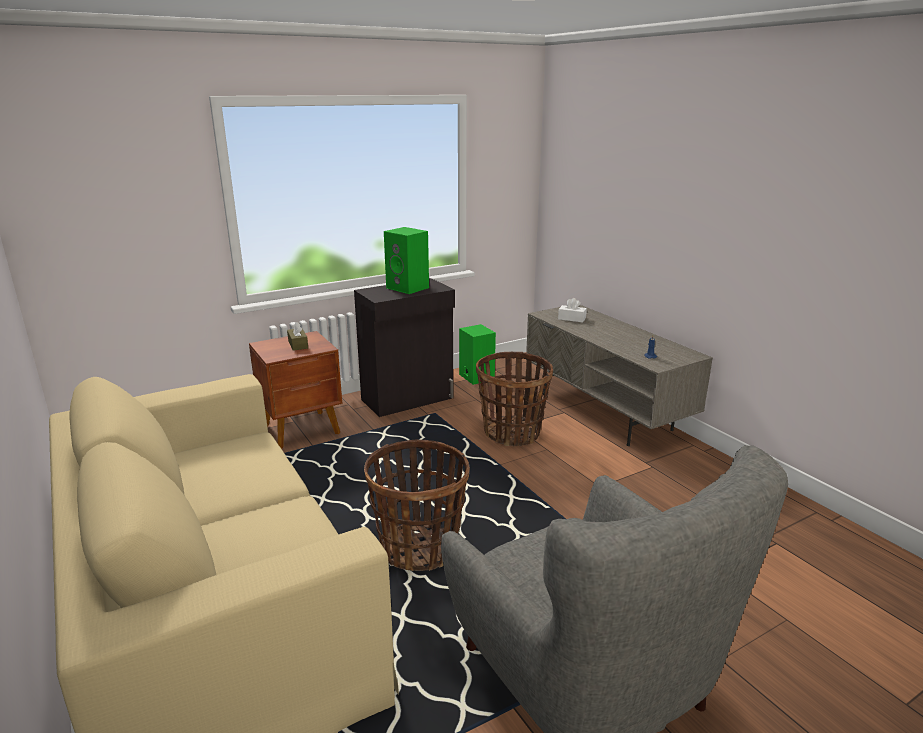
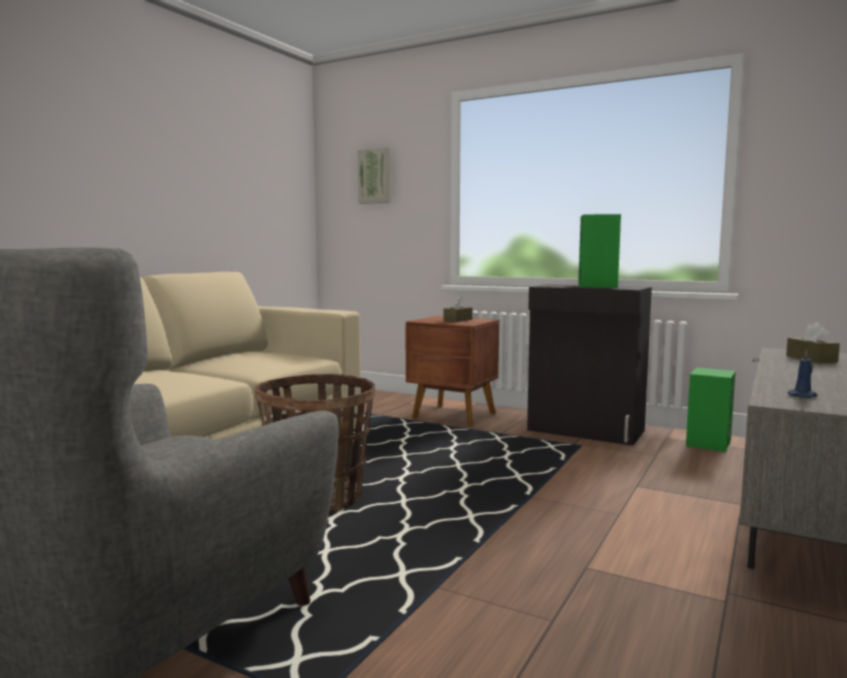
camera: 60 degrees right, 15 degrees down
(110, 193) = (375, 176): none -> picture
(512, 433) = (617, 487): basket -> none
(571, 319) = (811, 359): white tissue box -> brown tissue box

